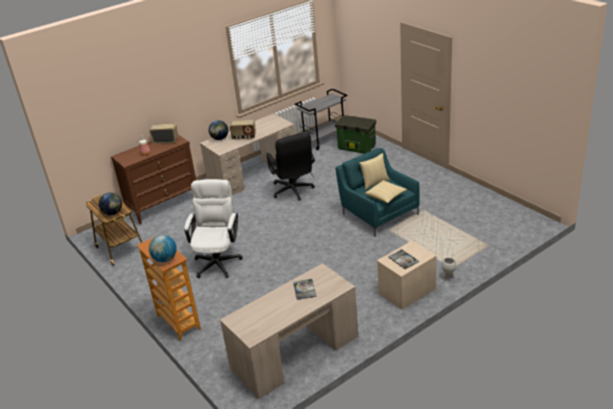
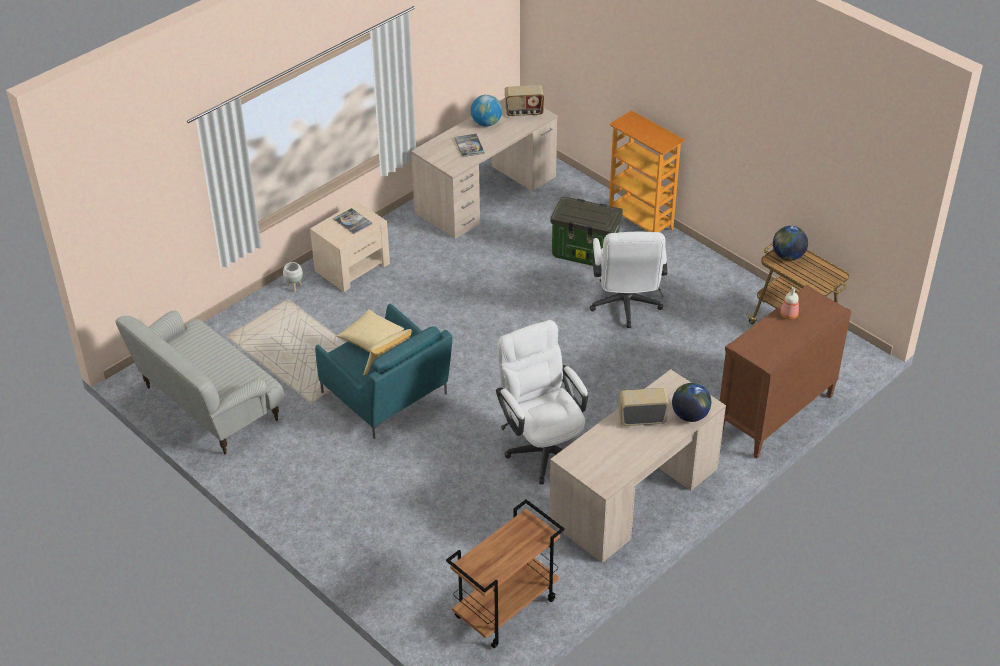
camera: 170 degrees right, 10 degrees up
(165, 141) = (771, 347): radio -> radio (524, 112)
(165, 259) = (636, 123): globe -> globe (486, 123)
(293, 192) = (542, 446): black office chair -> white office chair
(324, 139) = (505, 609): grey cart -> brown cart
(356, 147) = (432, 577): storage box -> storage box (586, 253)
(486, 208) = (208, 406): none -> sofa

